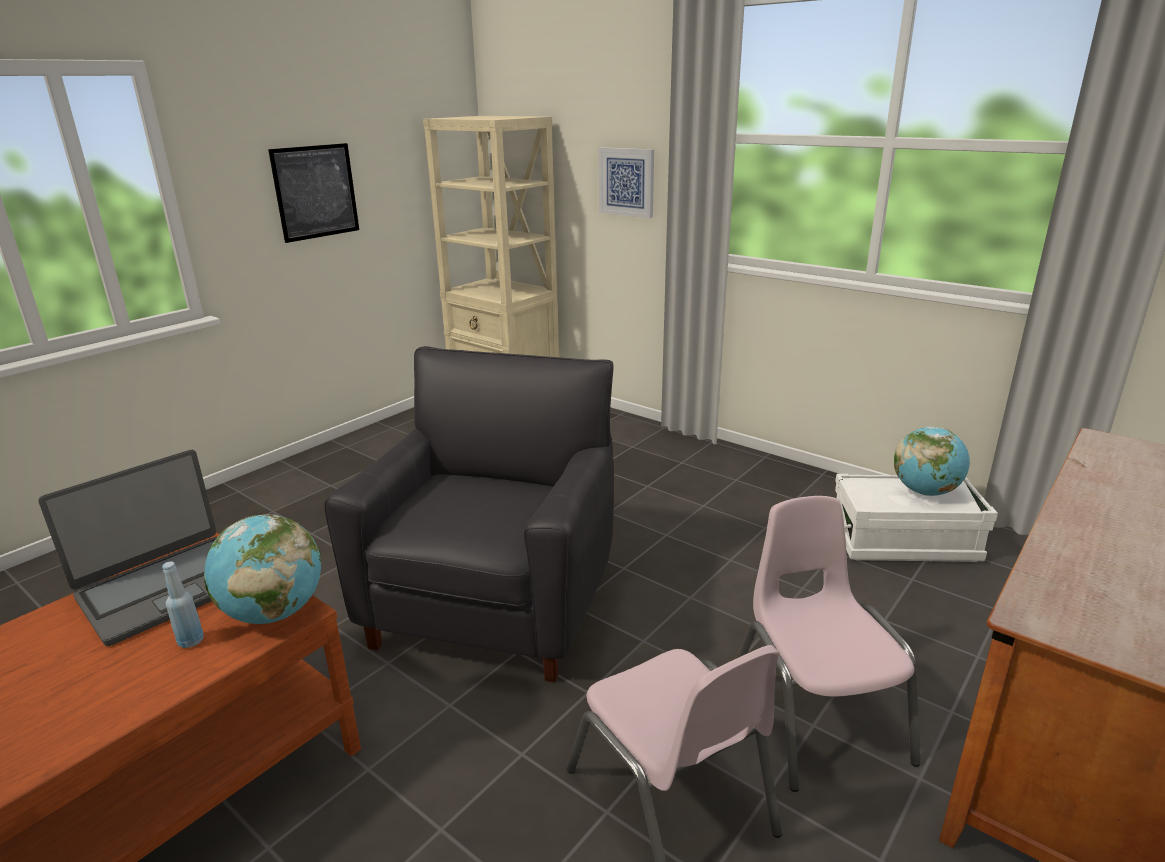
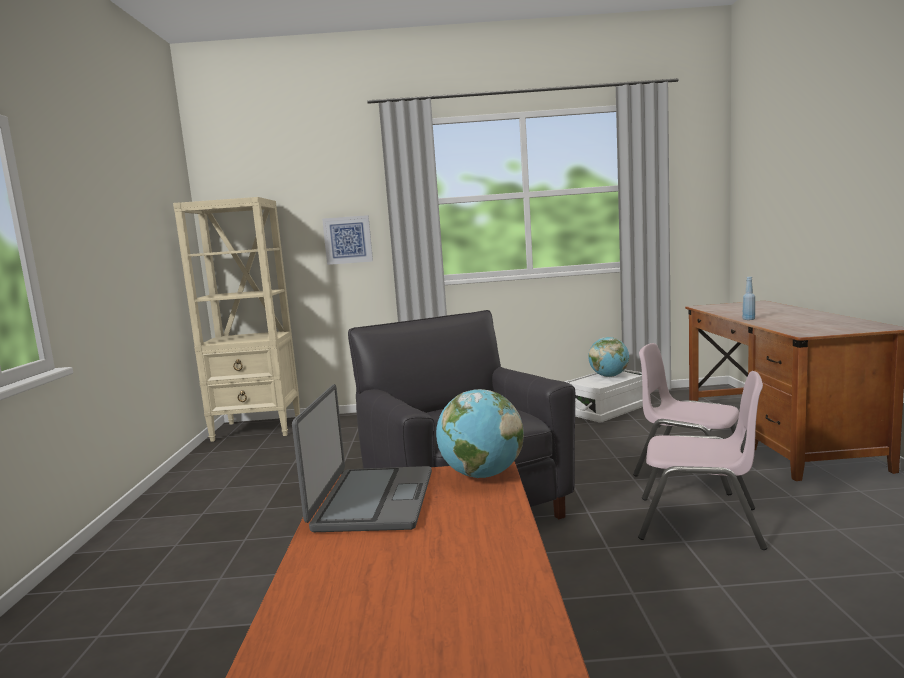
camera: 40 degrees left, 15 degrees down
(191, 641) = (464, 503): blue bottle -> blue bottle (748, 319)
(316, 192) = (117, 254): picture -> none

